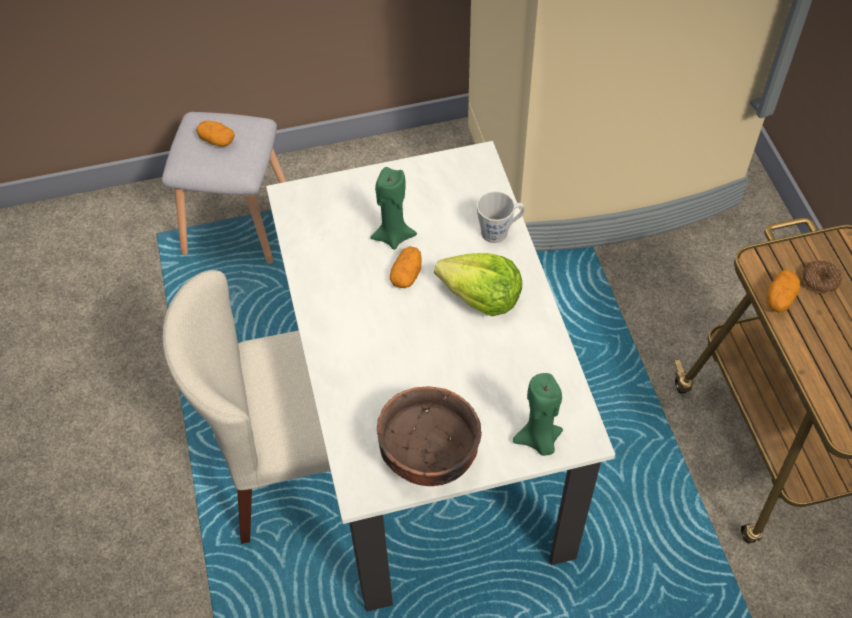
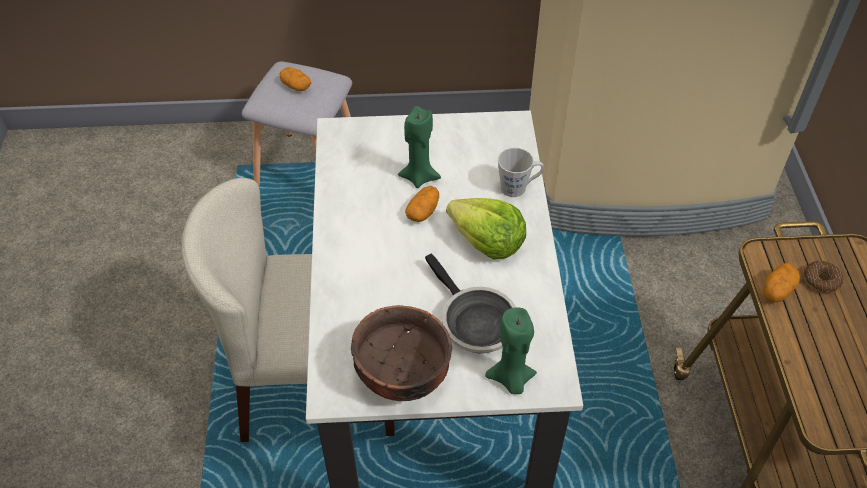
camera: 10 degrees right, 5 degrees down
(488, 387) = (474, 322): none -> frying pan

